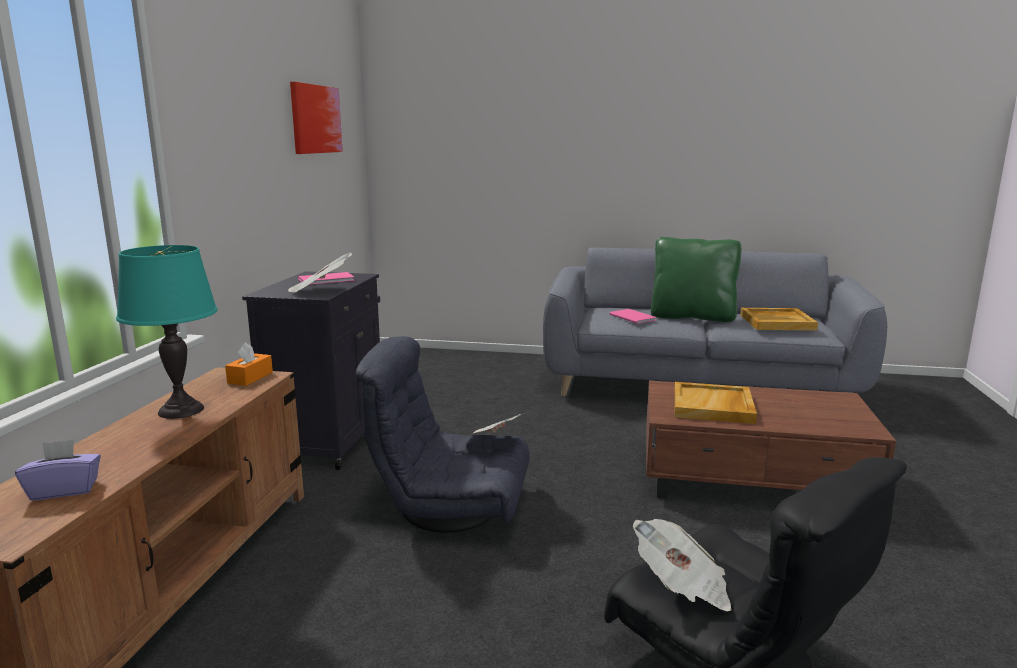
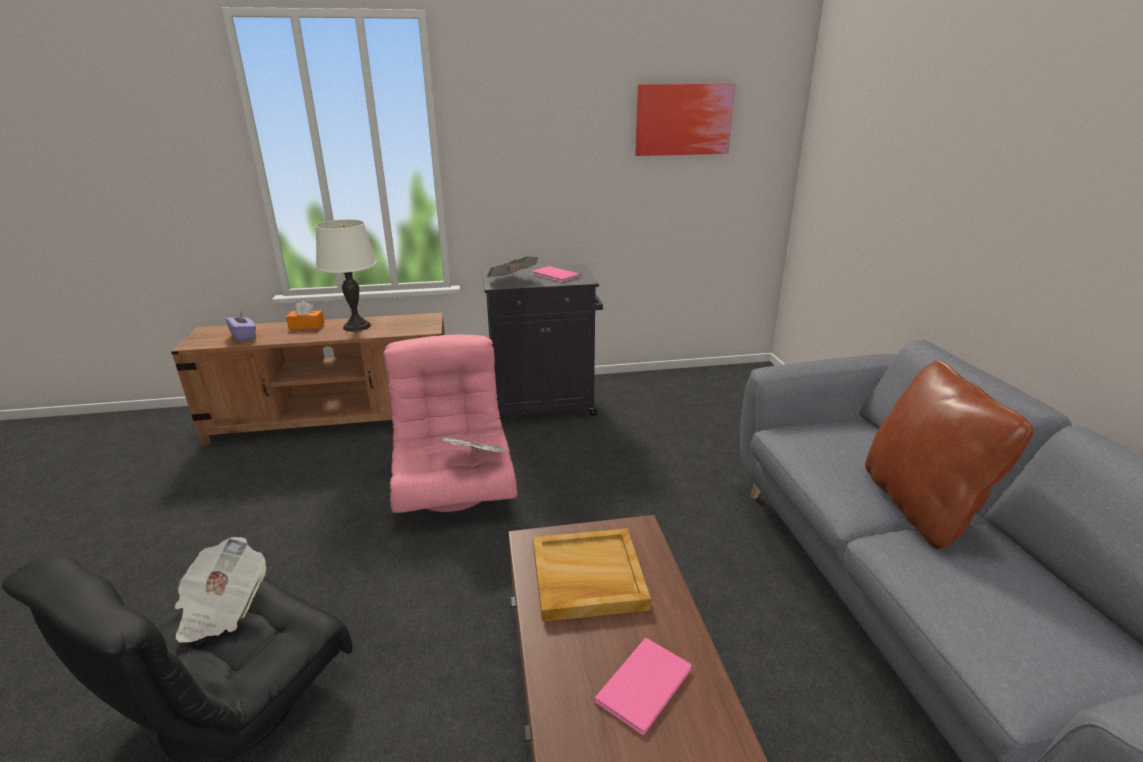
camera: 70 degrees right, 10 degrees up
(181, 410) = (356, 326): turquoise table lamp -> white table lamp
(250, 377) = (423, 325): orange tissue box -> orange tissue box (306, 326)
(450, 507) = (455, 488): grey armchair -> pink armchair
(632, 317) = (837, 453): pink book -> pink book (647, 684)
(692, 317) = (920, 506): green pillow -> brown pillow
(777, 322) = (1008, 609): beige tray -> none

